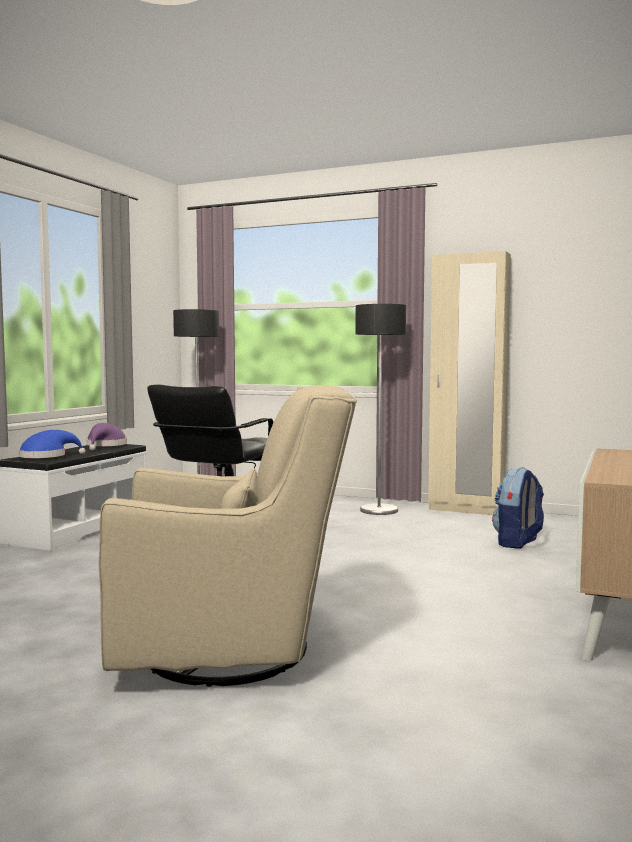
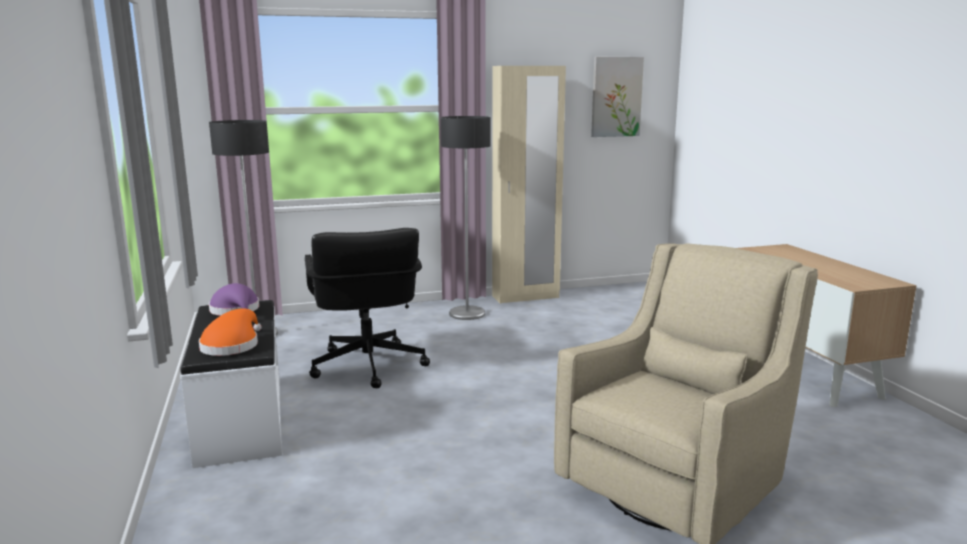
camera: 40 degrees left, 10 degrees up
(47, 456) = (232, 345): blue hat -> orange hat
(518, 543) = (622, 322): backpack -> none
(592, 286) = (616, 97): none -> picture

